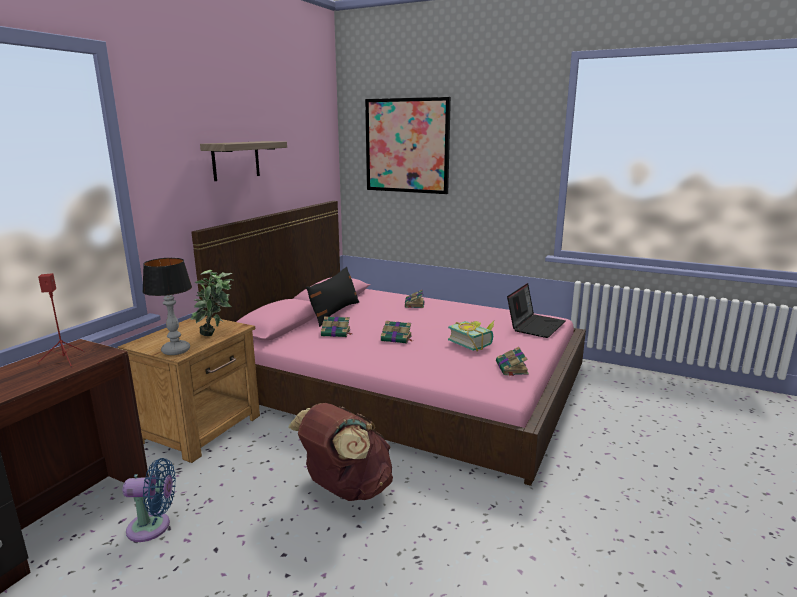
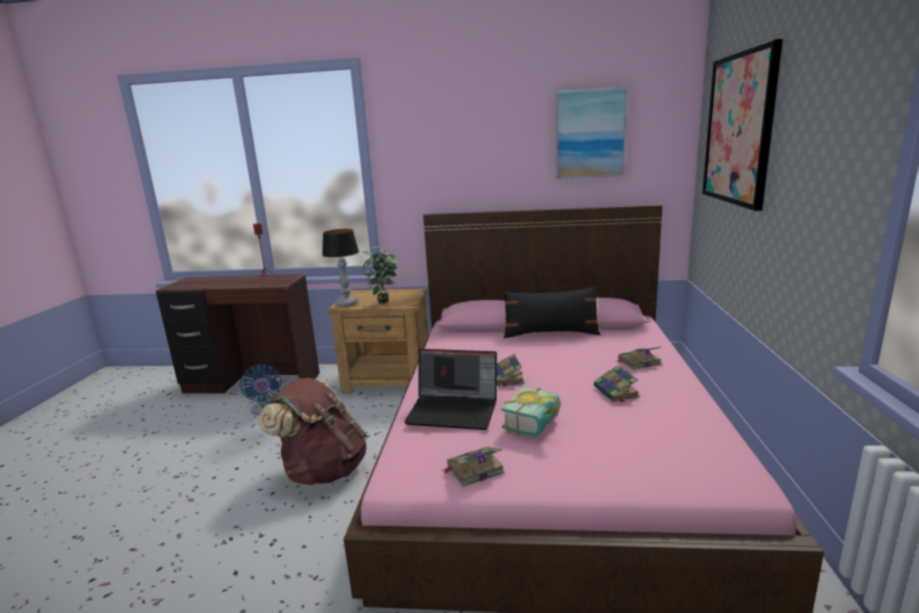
camera: 70 degrees right, 0 degrees up
(236, 160) = (494, 150): shelf -> none
(292, 146) = (590, 134): none -> picture
(336, 333) = (494, 348): book -> book (616, 392)
(535, 325) = (678, 466): laptop -> laptop (454, 411)

